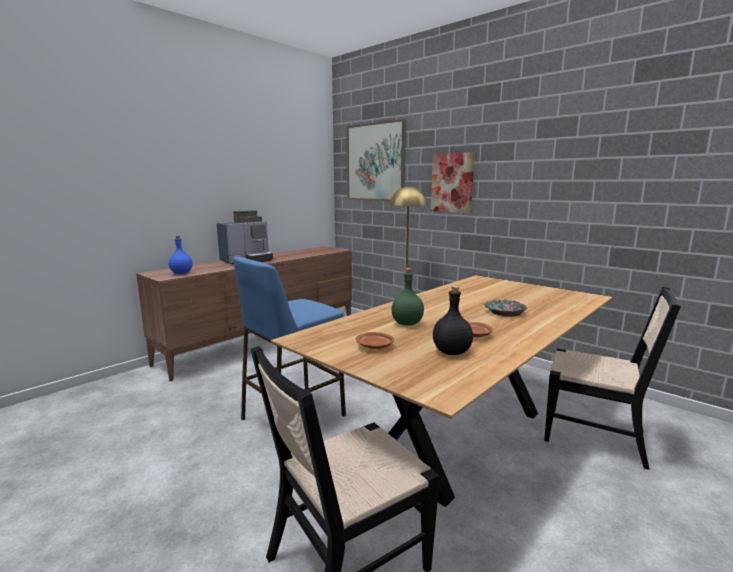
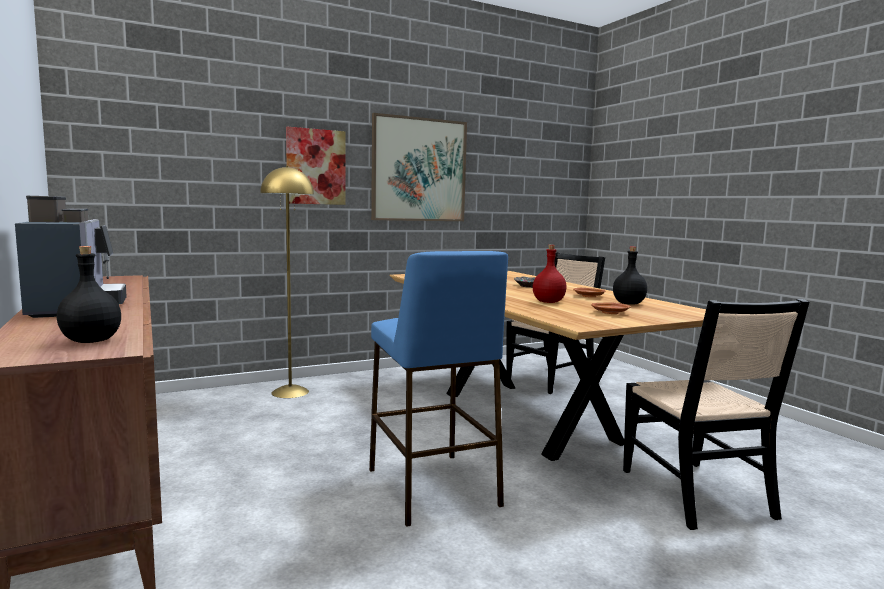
camera: 70 degrees left, 5 degrees down
(181, 273) = (91, 341): blue bottle -> black bottle
(375, 162) = (168, 124): picture -> picture (419, 170)
(406, 323) = (548, 302): green bottle -> red bottle

